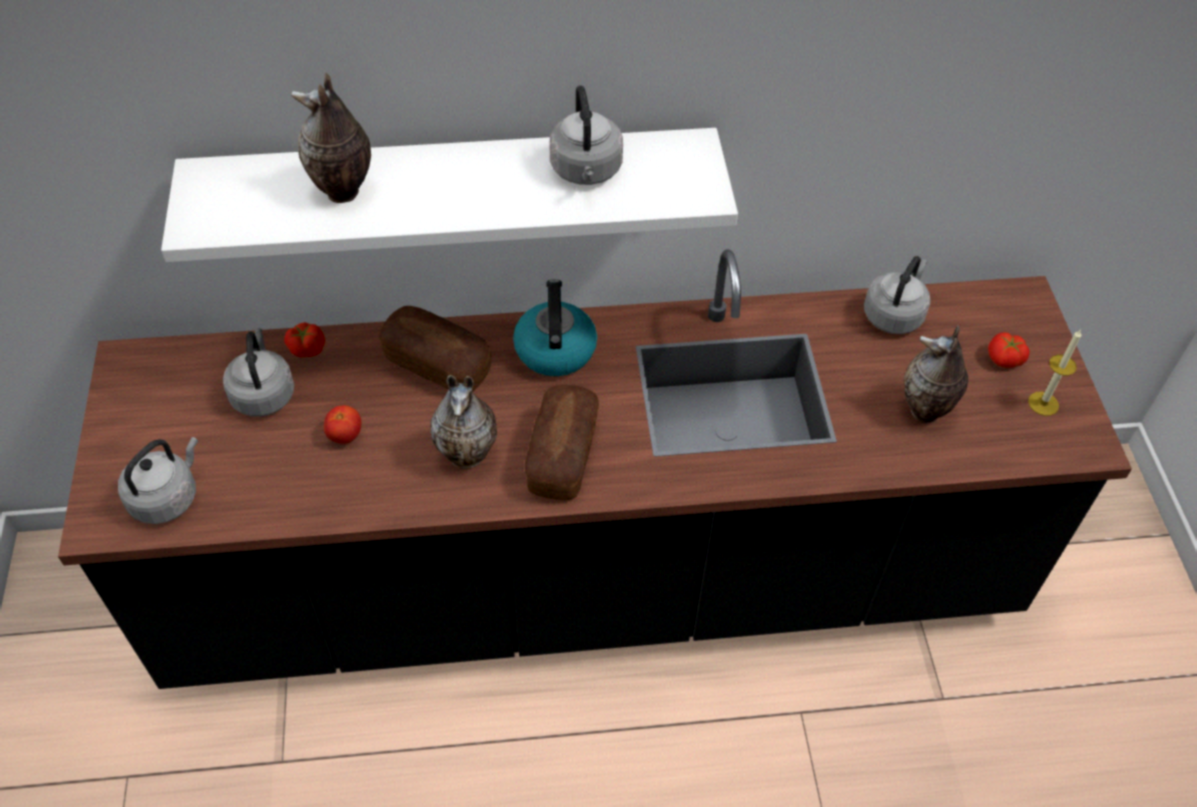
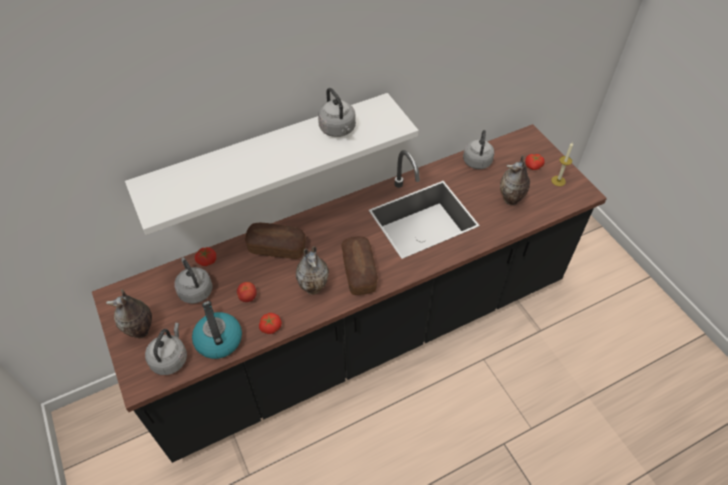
camera: 20 degrees left, 0 degrees up
(343, 192) = (223, 173): vase -> vase (141, 331)
(358, 501) = (270, 327): none -> tomato
(554, 349) = (331, 223): kettle -> kettle (218, 339)

